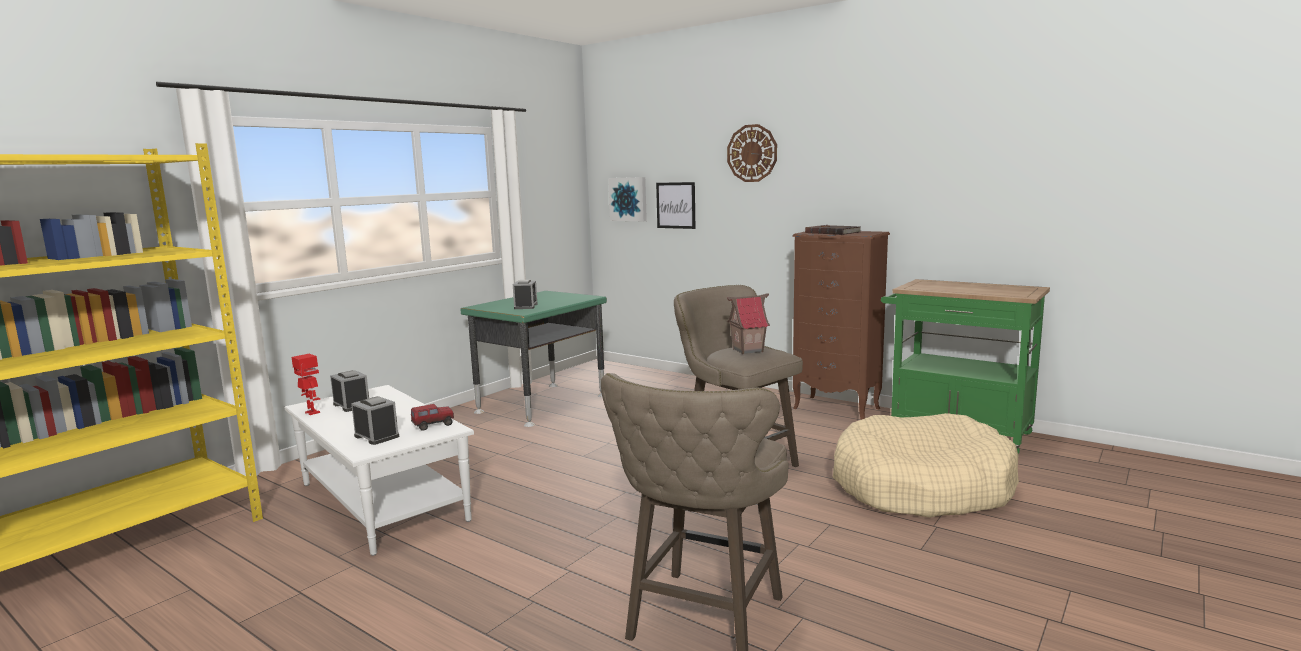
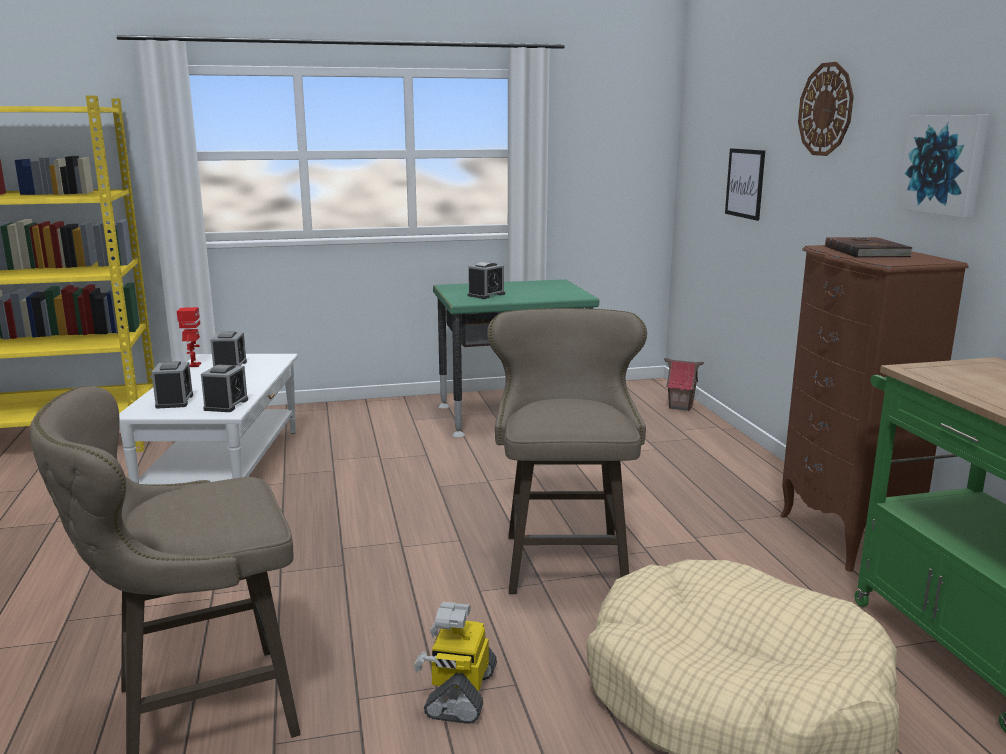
camera: 40 degrees right, 5 degrees up
(433, 426) = (226, 404): toy truck -> alarm clock
(628, 199) = (706, 169): picture -> picture (945, 164)
(747, 350) = (569, 407): toy house -> toy house (680, 406)
(814, 540) = (459, 693): none -> toy robot

